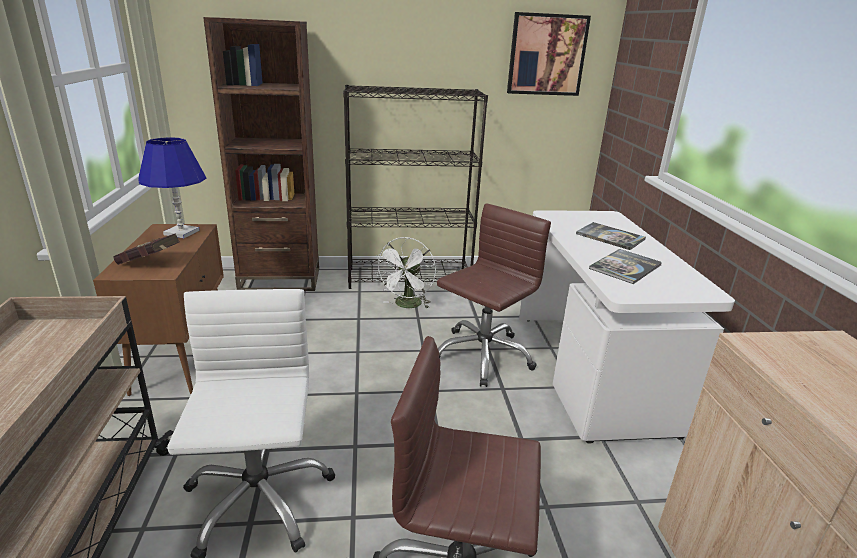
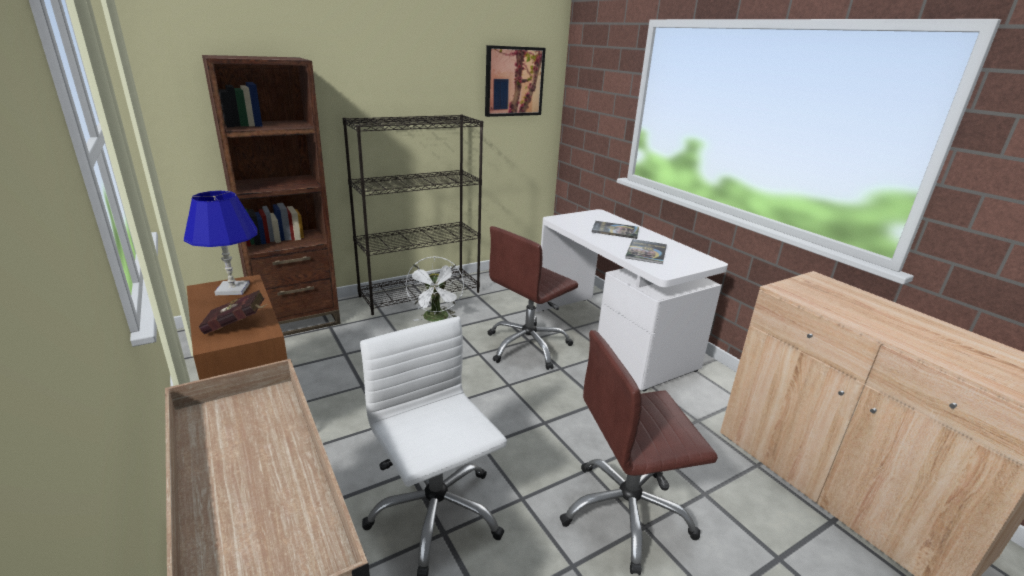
camera: 25 degrees left, 0 degrees up
(482, 355) = (528, 346): brown office chair -> brown office chair turned 150 degrees counterclockwise

